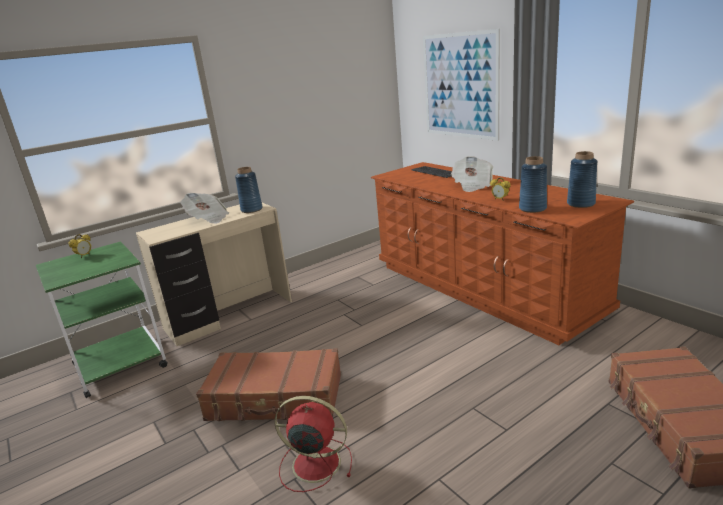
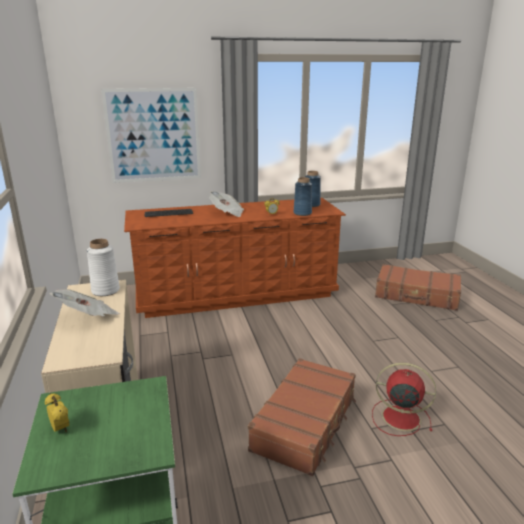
camera: 70 degrees left, 0 degrees up
(251, 210) = (106, 290): blue vase -> white vase
(314, 463) = (399, 417): red fan -> red fan turned 75 degrees clockwise

